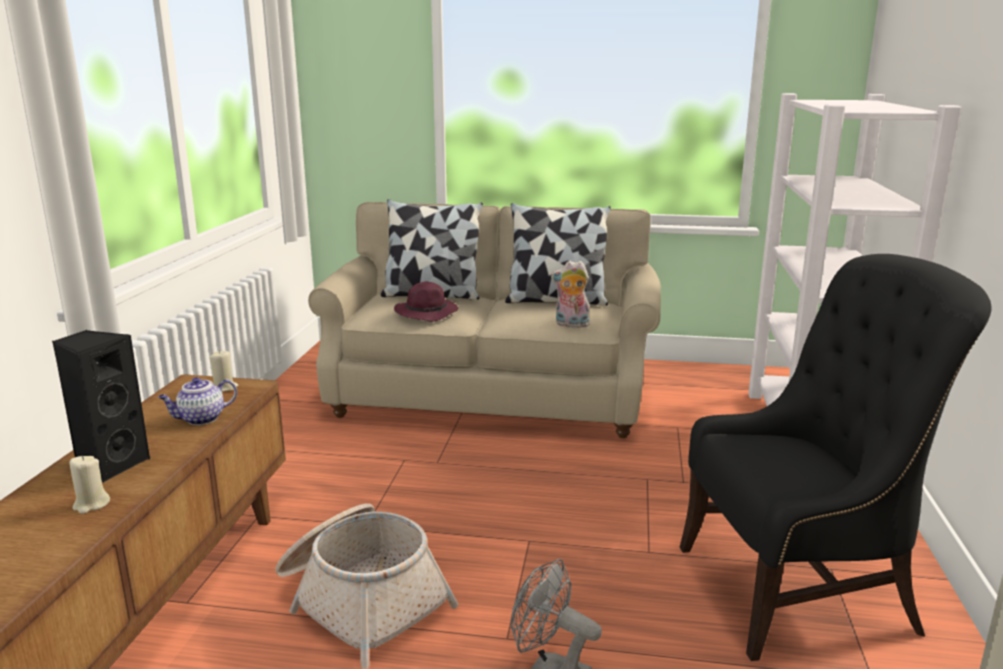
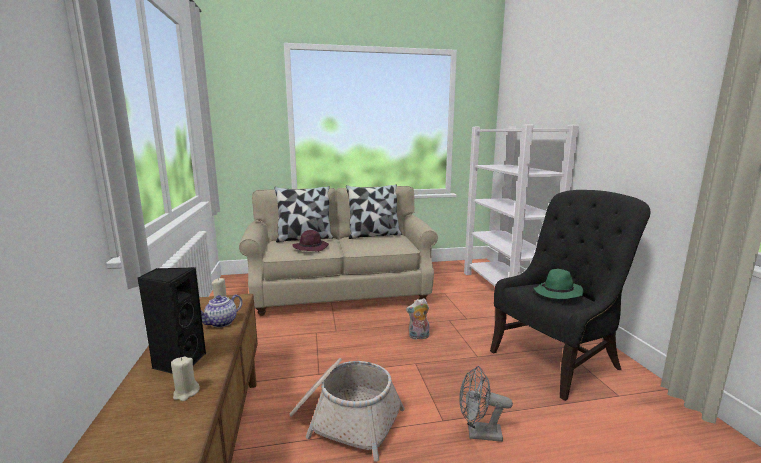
camera: 20 degrees left, 5 degrees down
(571, 325) = (392, 245): plush toy -> plush toy (418, 337)
(791, 460) = (558, 293): none -> green hat

